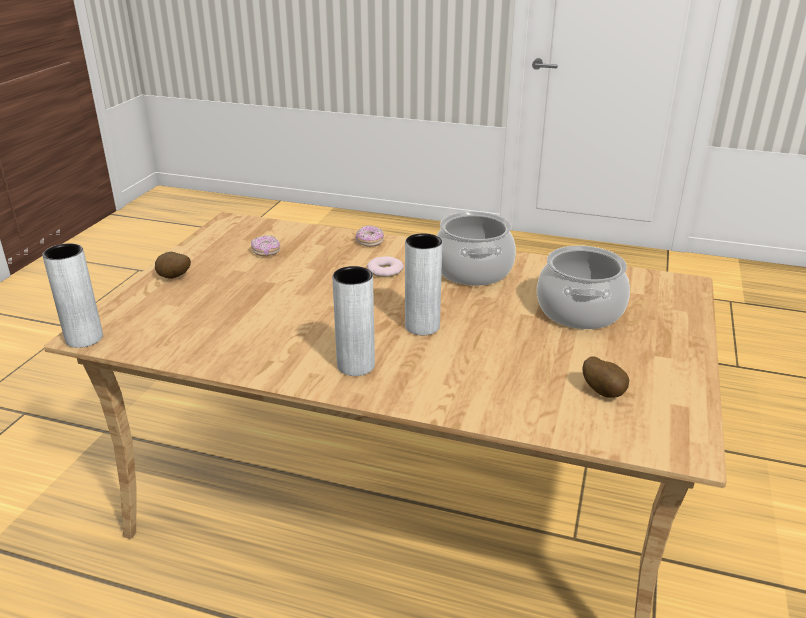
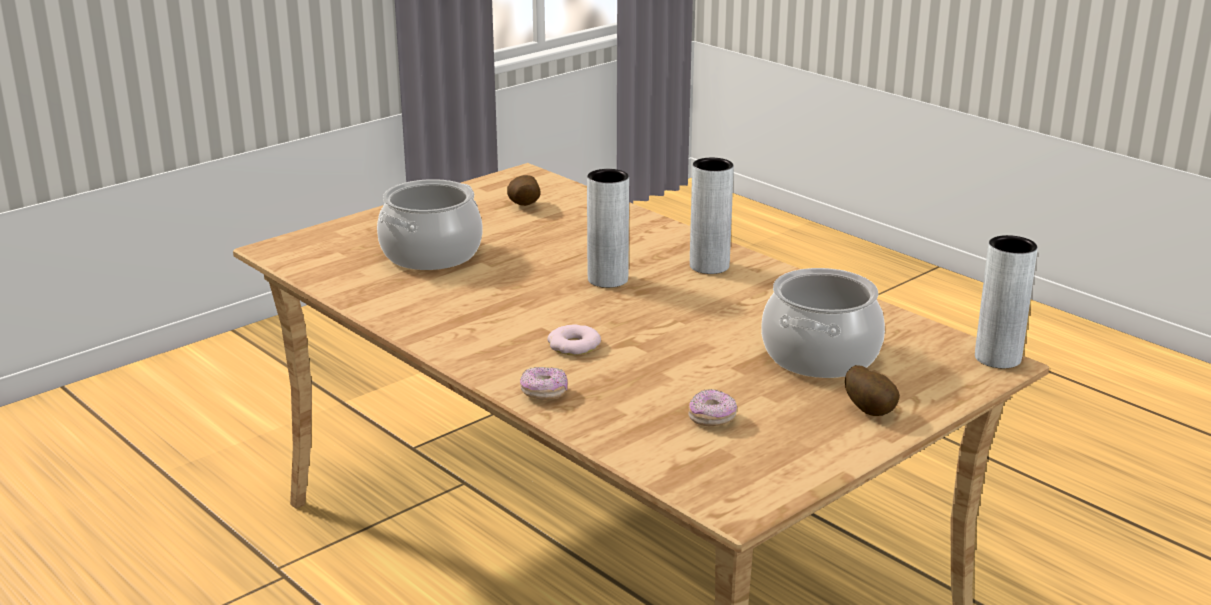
camera: 150 degrees left, 5 degrees down
(473, 270) = (467, 317): cooking pot -> cooking pot (819, 355)

